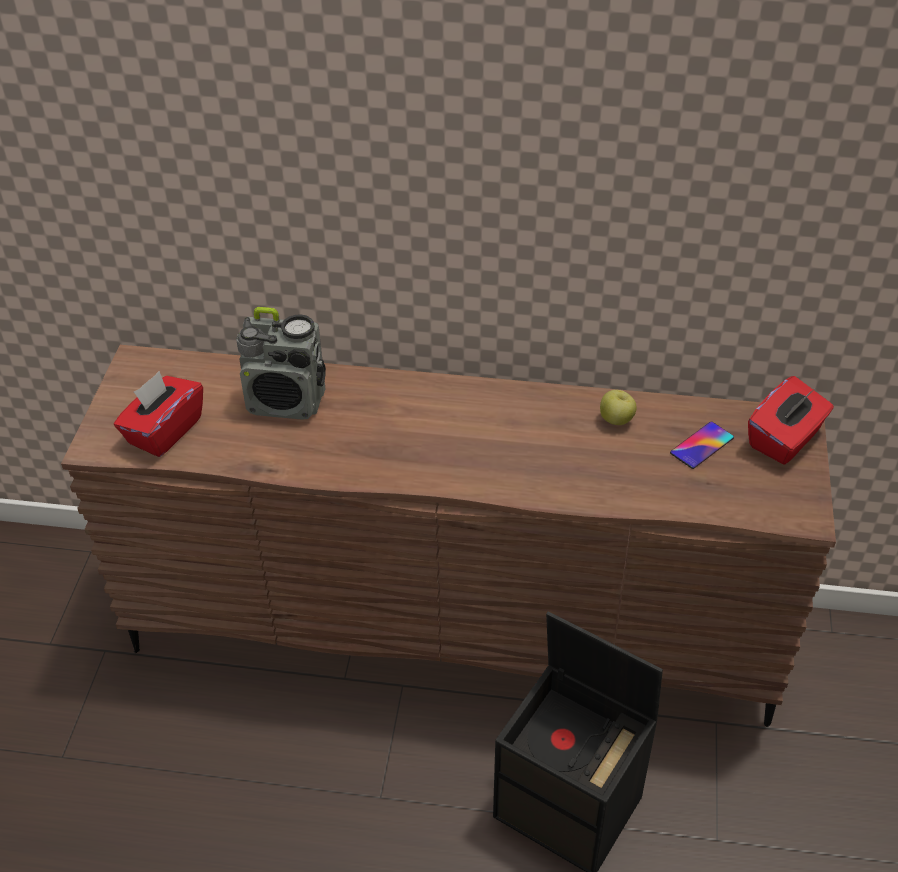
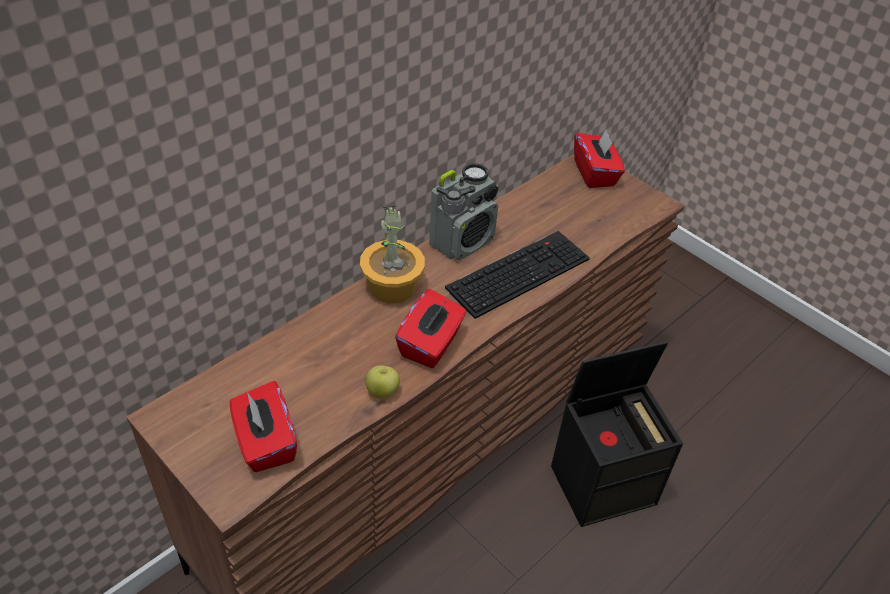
camera: 55 degrees left, 0 degrees up
(287, 402) = (319, 355): radio -> radio (462, 242)
(375, 461) = (431, 344): none -> red tissue box
(418, 395) = (392, 287): none -> potted plant
(544, 465) = (518, 272): none -> keyboard
(616, 420) = (512, 221): apple -> apple (382, 391)
(702, 445) = (568, 203): phone -> none

